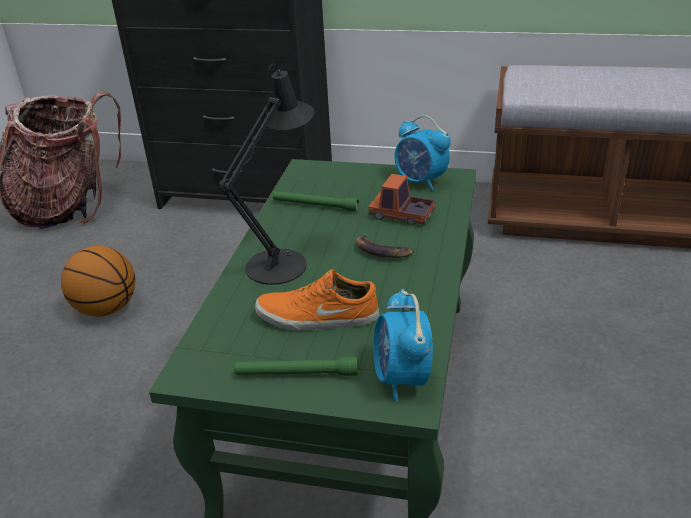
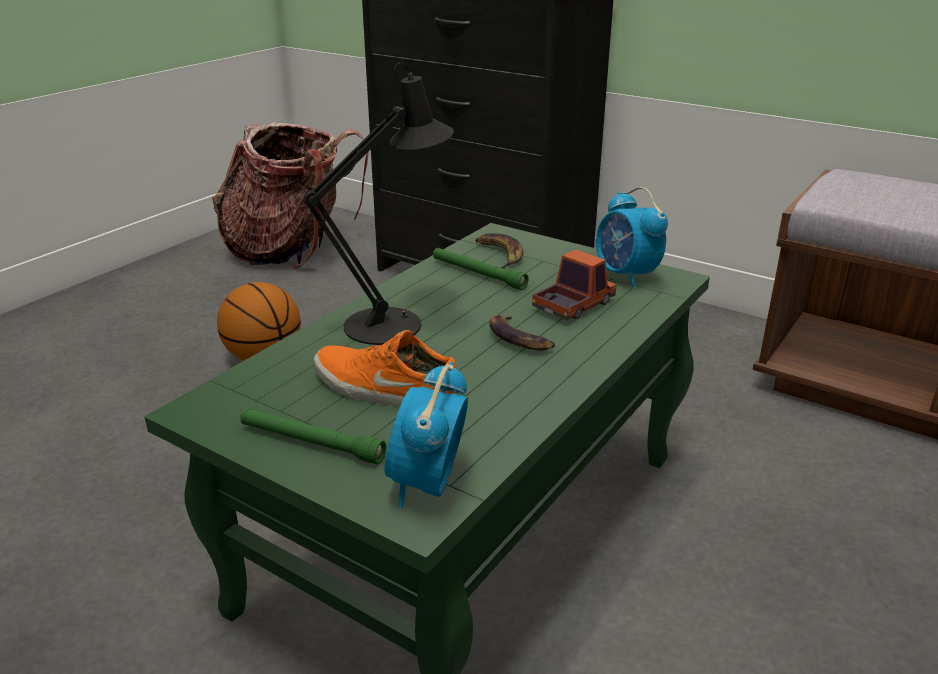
camera: 20 degrees right, 5 degrees down
(319, 185) = (499, 254): none -> banana
(402, 215) = (573, 306): toy truck -> toy truck turned 90 degrees clockwise

